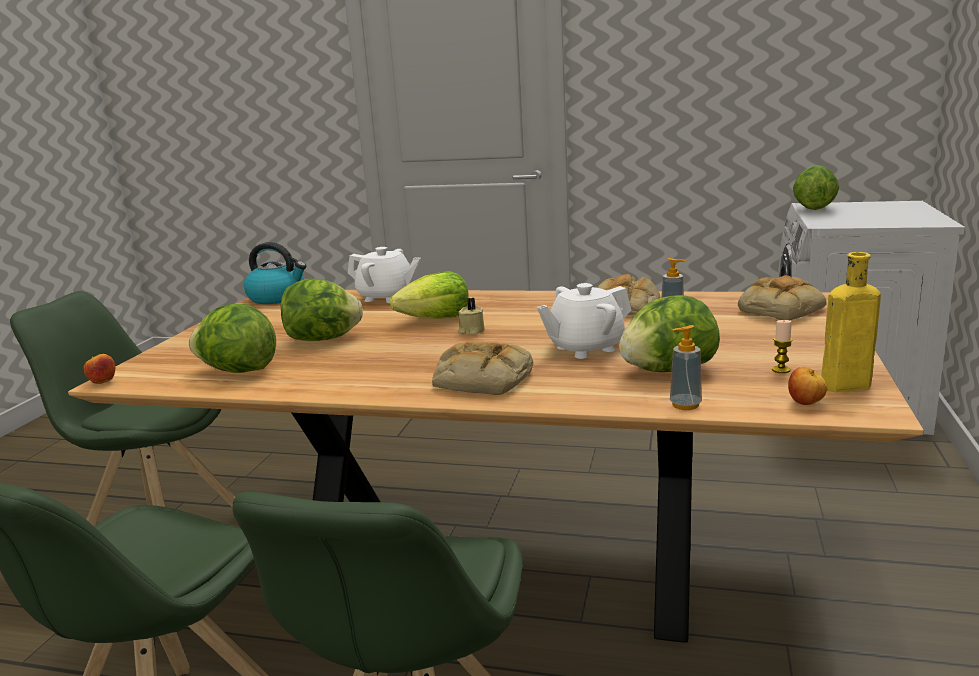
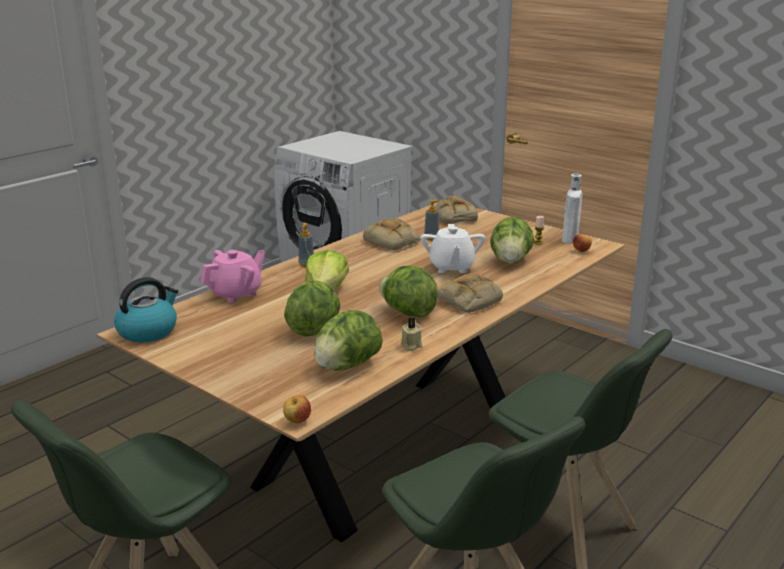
camera: 65 degrees left, 5 degrees up
(386, 297) = (236, 293): white teapot -> pink teapot
(471, 331) = (373, 285): beige candle -> beige candle (410, 345)
(685, 405) = (558, 270): soap dispenser -> soap dispenser (306, 264)
(813, 209) = (308, 149): lettuce -> lettuce (408, 313)
(842, 386) = (570, 240): yellow bottle -> white bottle

